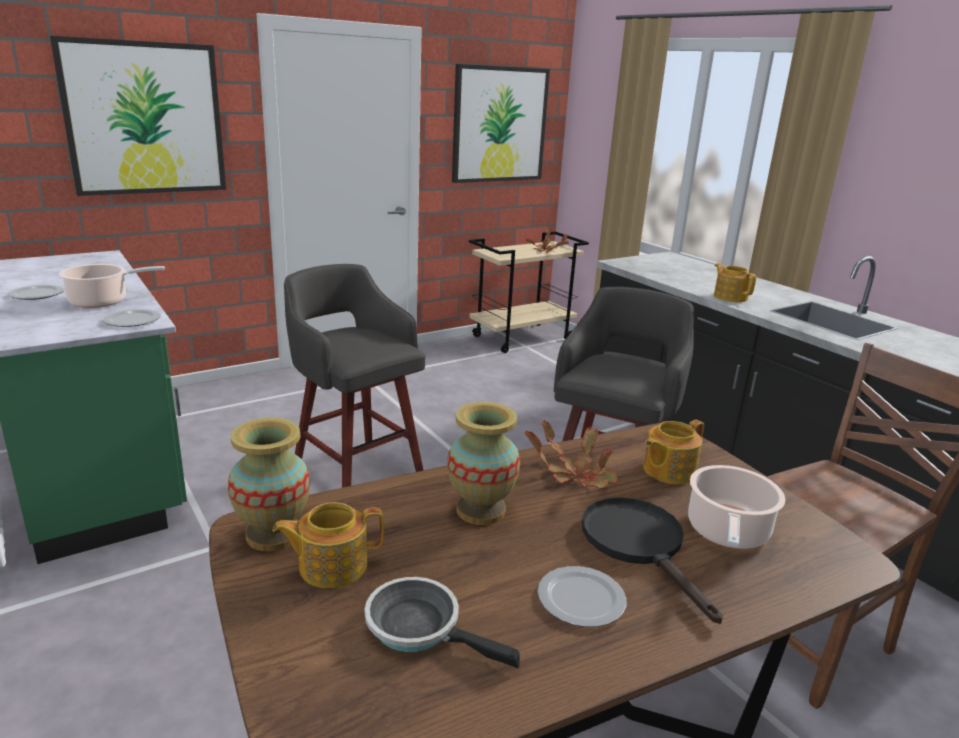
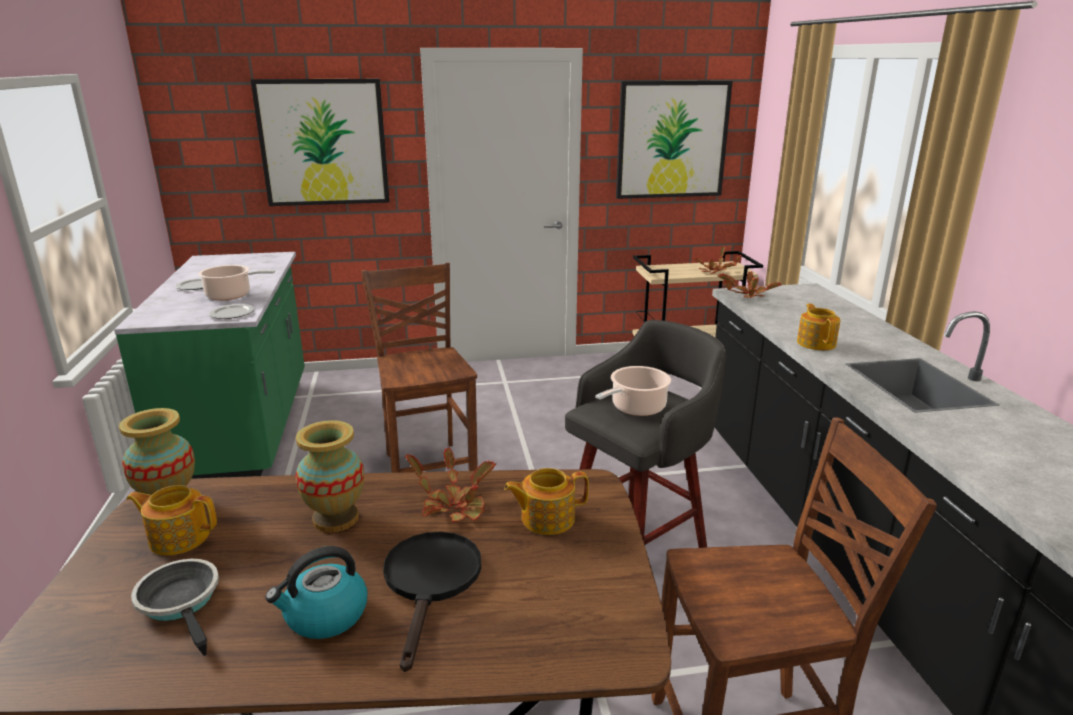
camera: 25 degrees right, 0 degrees up
(355, 474) = (428, 469): grey stool -> brown chair
(582, 599) = (325, 616): plate -> kettle
(631, 264) = (747, 295): none -> potted plant
(727, 533) = (528, 592): cooking pot -> cooking pot (636, 408)

